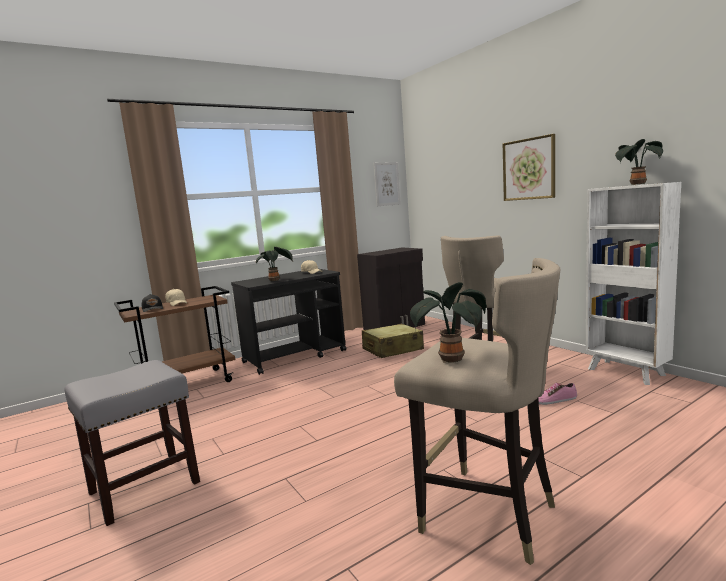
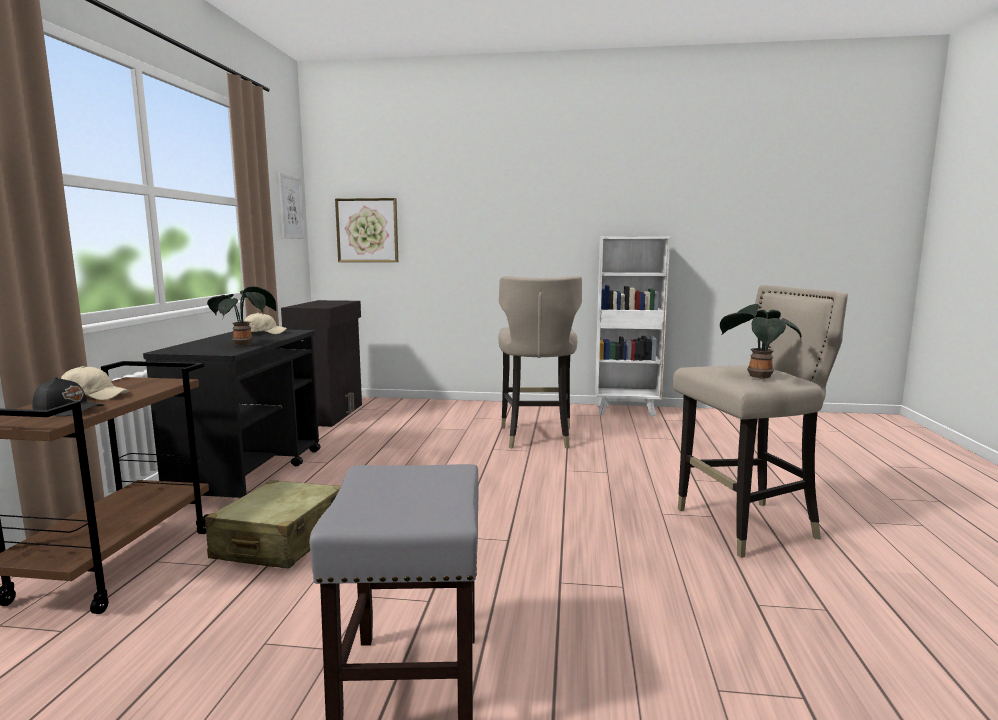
camera: 50 degrees left, 0 degrees up
(392, 350) = (382, 436): beige suitcase -> beige suitcase (280, 541)
(529, 169) = (510, 211): picture -> picture (367, 230)
(553, 400) = (623, 441): shoe -> none
(637, 184) = (635, 236): potted plant -> none

